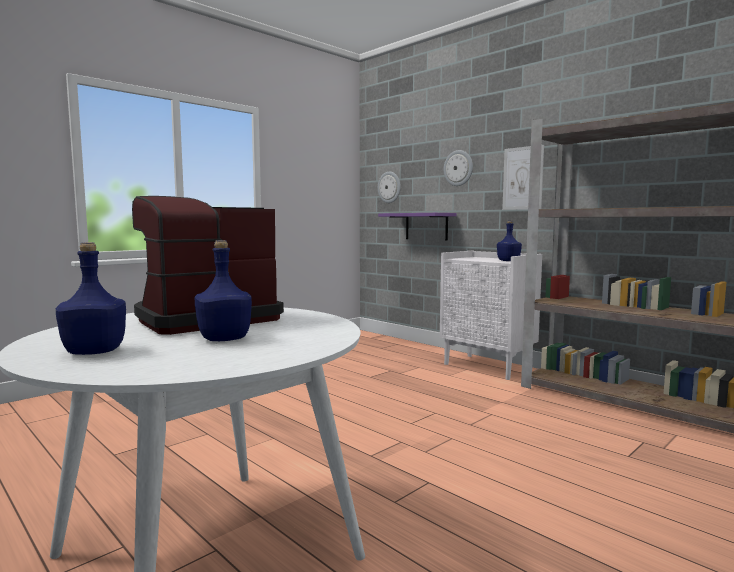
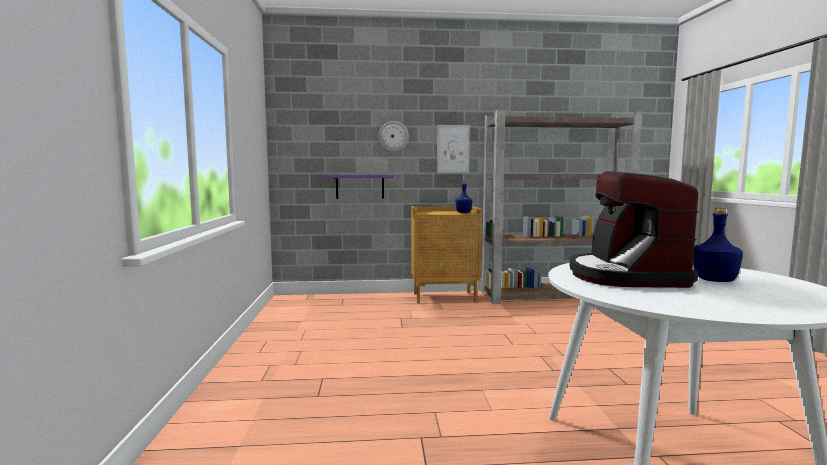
camera: 50 degrees left, 0 degrees up
(96, 351) = (753, 303): blue bottle -> none
(389, 187) = (312, 148): wall clock -> none
(487, 367) = (445, 297): white cabinet -> brown cabinet

